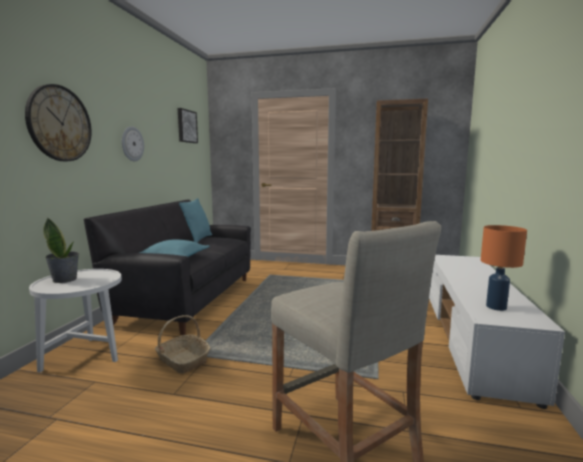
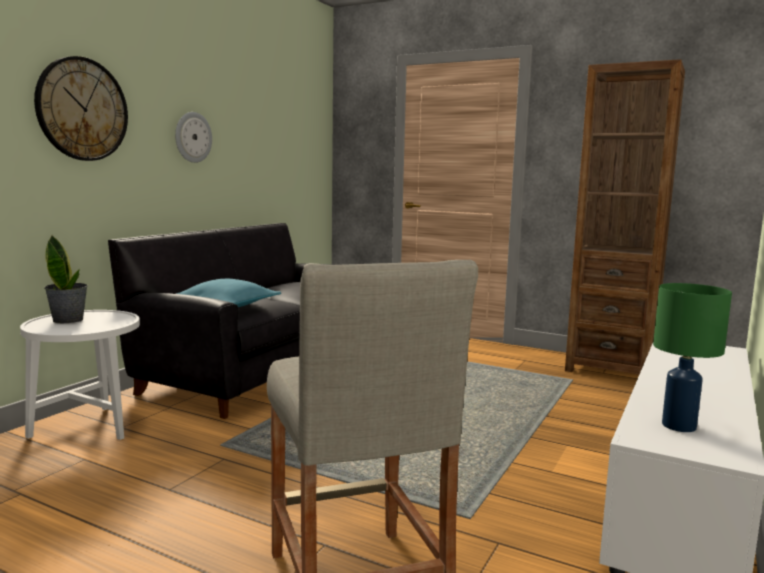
camera: 15 degrees right, 0 degrees up
(182, 360) = (204, 450): basket -> none
(186, 126) = (289, 111): picture -> none
(198, 239) = (284, 283): turquoise pillow -> none
(497, 307) = (680, 426): orange table lamp -> green table lamp

